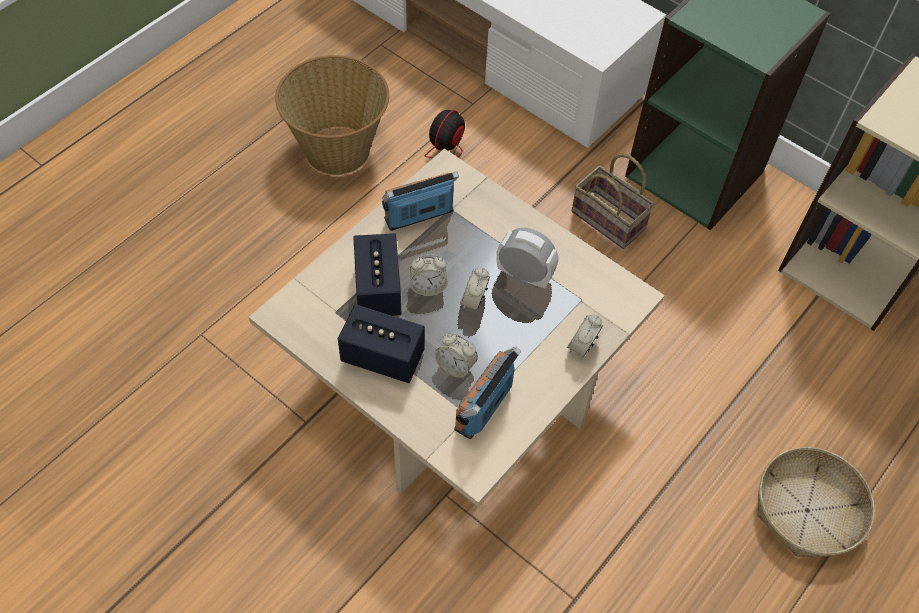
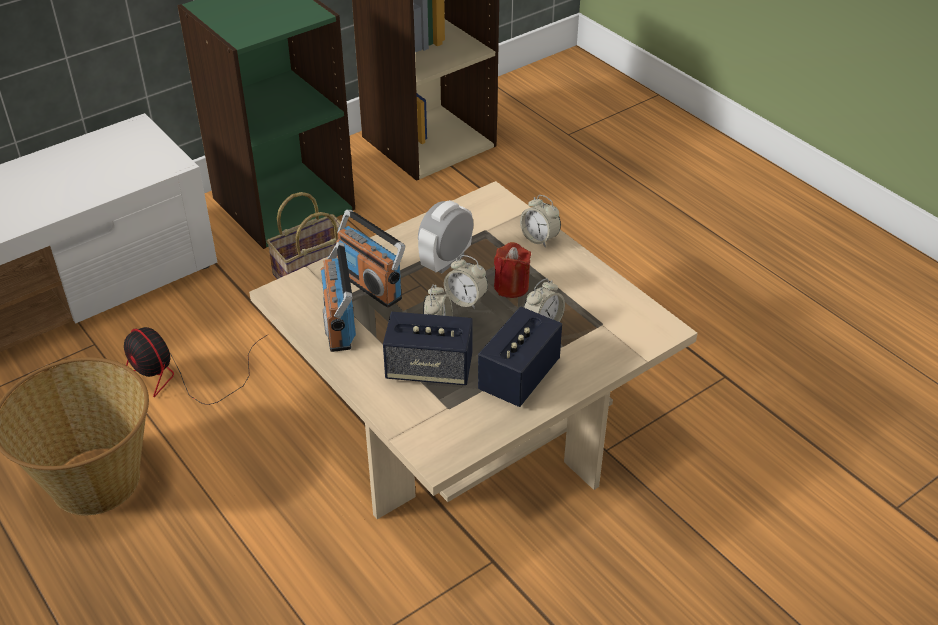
camera: 75 degrees left, 15 degrees down
(483, 406) = (593, 312): radio -> radio (370, 285)
(502, 333) = (511, 287): none -> red candle
(807, 511) = (656, 222): basket -> none

